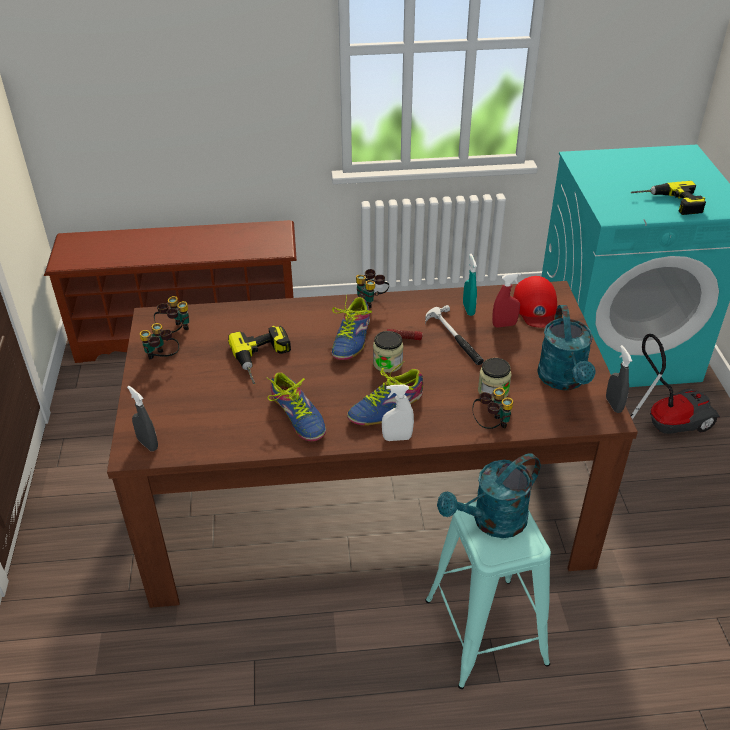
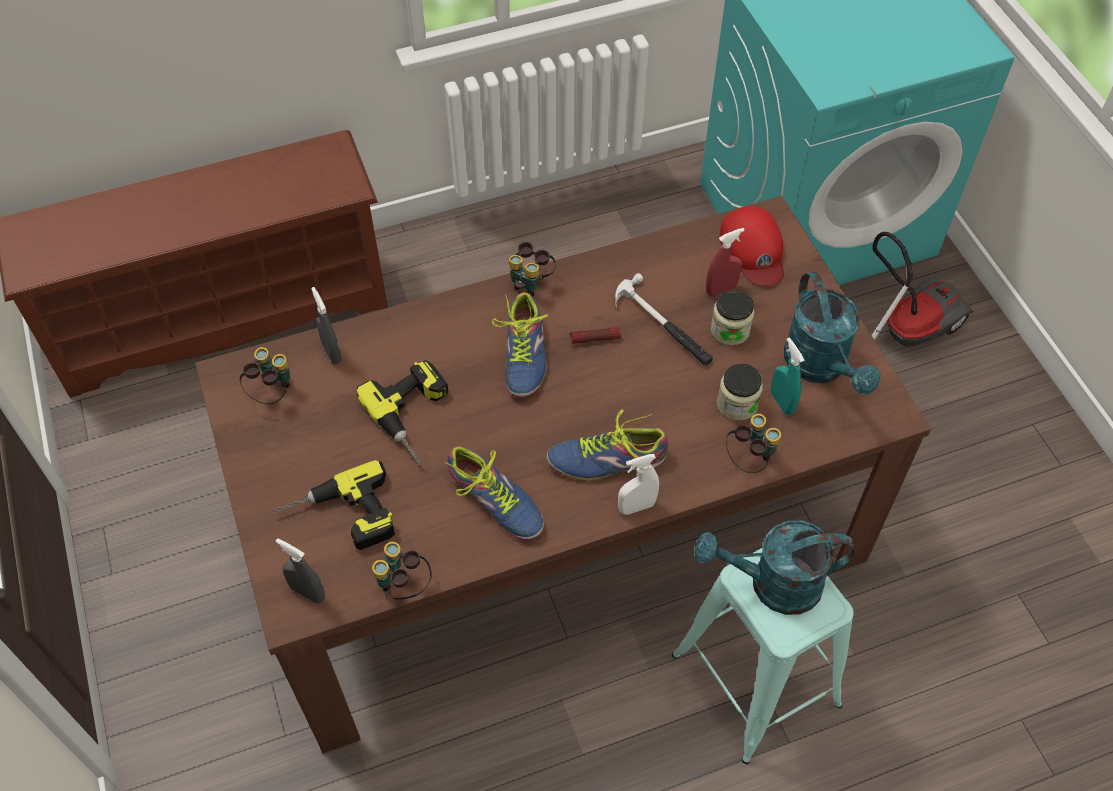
camera: 15 degrees left, 15 degrees up
(162, 359) = (271, 445): binoculars -> binoculars (404, 586)
(386, 407) = (608, 460): shoe -> shoe turned 45 degrees clockwise
(387, 363) = (586, 387): jar -> jar (730, 330)
(468, 309) = (666, 272): turquoise spray bottle -> turquoise spray bottle (782, 402)
(491, 522) = (772, 585): turquoise watering can -> turquoise watering can turned 45 degrees clockwise
(613, 405) = (892, 393): grey spray bottle -> grey spray bottle (332, 352)
(668, 203) = (896, 52): power drill -> power drill (340, 519)

